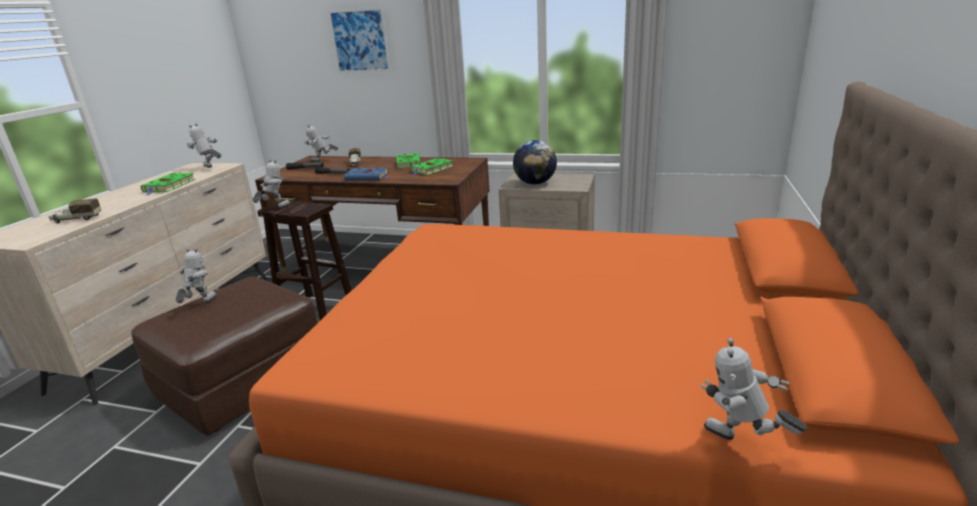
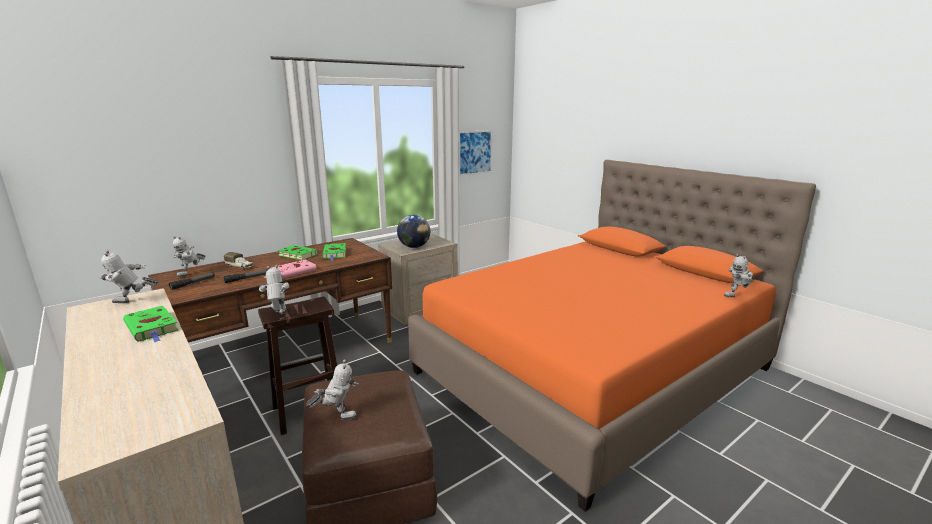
camera: 55 degrees left, 5 degrees down
(76, 219) = (158, 385): toy truck -> none
(200, 305) = (337, 417): toy robot -> toy robot turned 120 degrees clockwise
(360, 41) = (205, 144): picture -> picture (475, 152)
(368, 177) = (295, 271): blue book -> pink book

